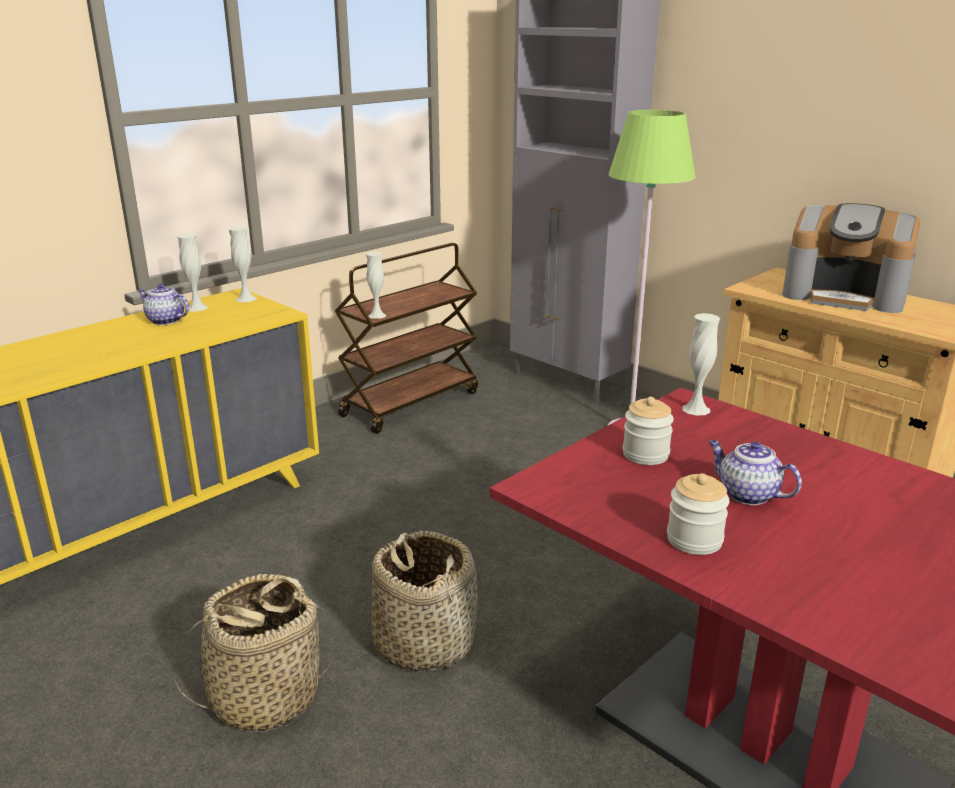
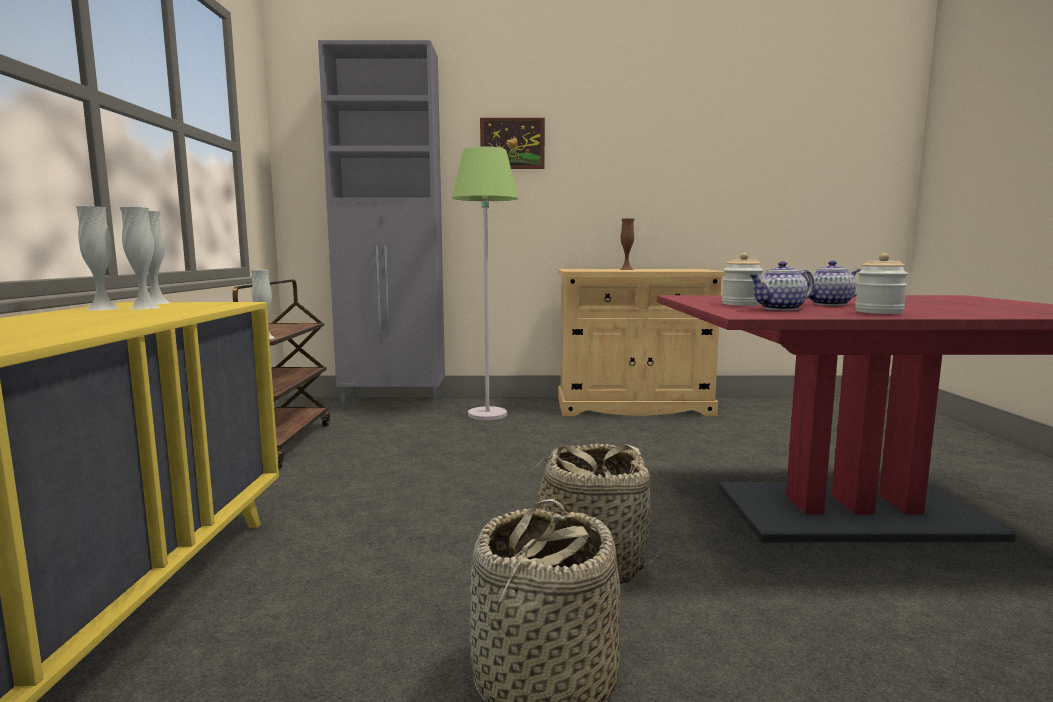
camera: 45 degrees left, 15 degrees down
(165, 320) = (80, 314): teapot -> teapot (779, 309)
(696, 409) = (695, 296): white vase -> white vase (144, 308)
(743, 82) = (512, 143): none -> picture
(844, 295) = (626, 269): coffee machine -> brown vase

